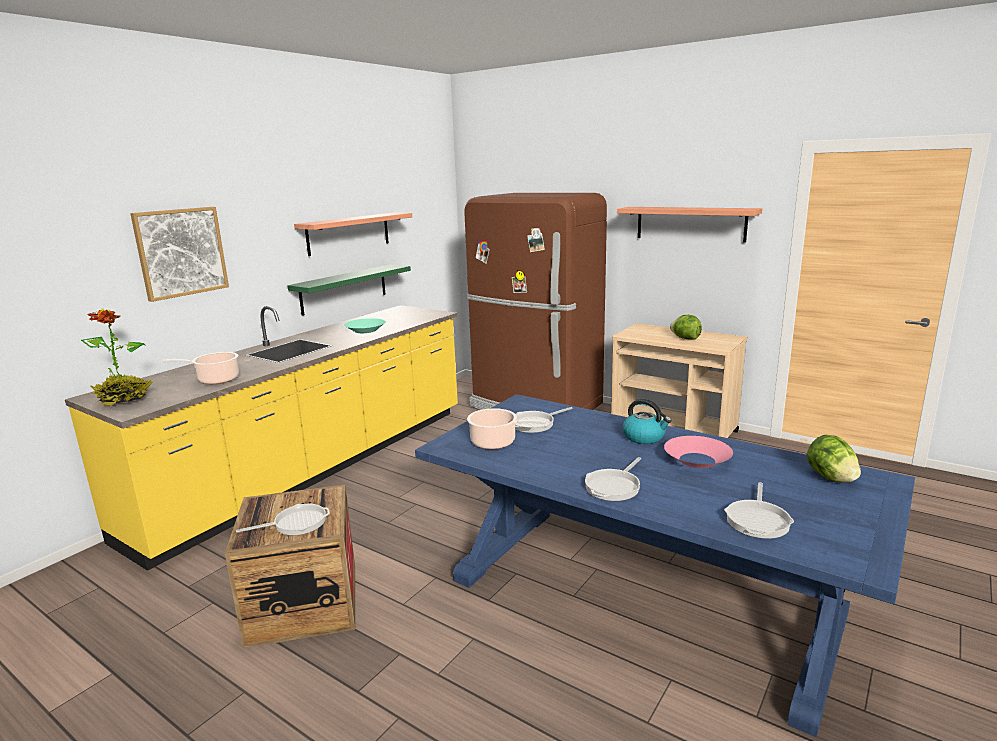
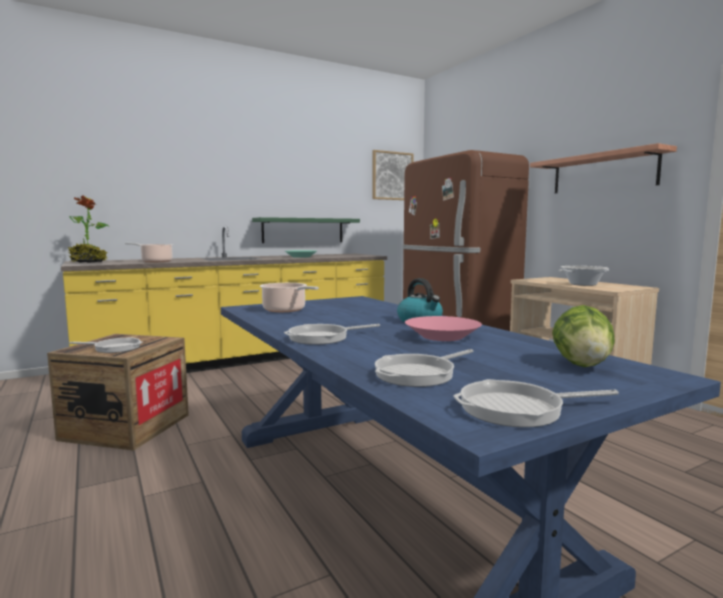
camera: 25 degrees right, 10 degrees down
(181, 252) = (168, 178): picture -> picture (392, 176)
(349, 233) = (312, 188): shelf -> none
(535, 424) = (340, 307): frying pan -> frying pan (518, 409)
(685, 338) = (583, 284): lettuce -> cooking pot

